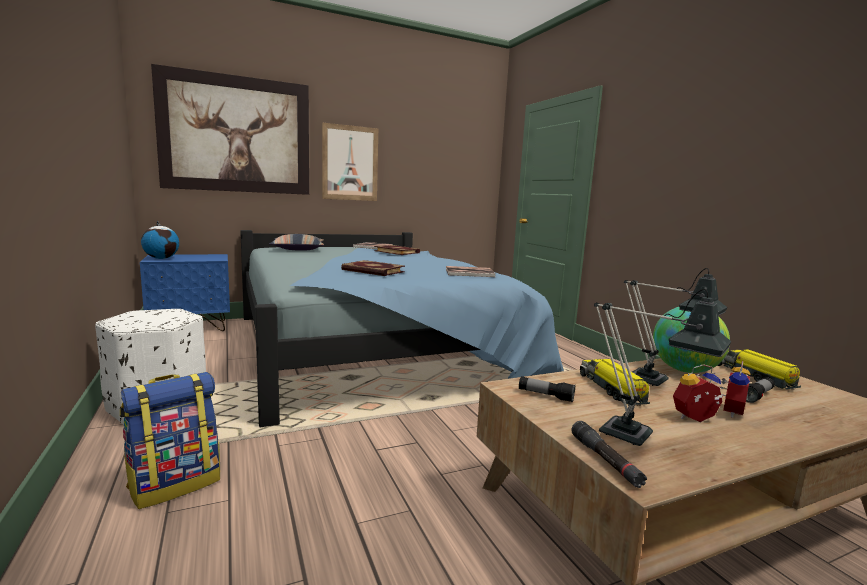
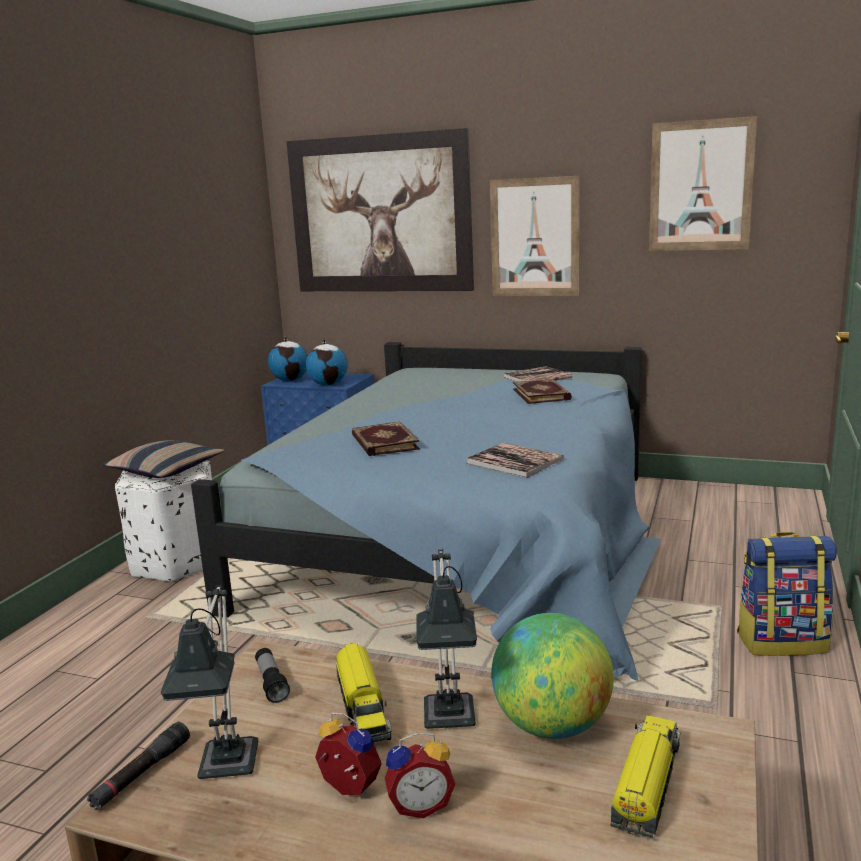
camera: 45 degrees right, 5 degrees up
(176, 483) = (90, 647): backpack -> backpack (782, 642)
(205, 259) = (328, 384): none -> globe
(298, 249) = (432, 377): pillow -> pillow (165, 470)
(440, 144) = (700, 186): none -> picture
(611, 389) = (362, 707): toy truck -> toy truck turned 135 degrees clockwise
(757, 396) = (538, 811): flashlight -> none

